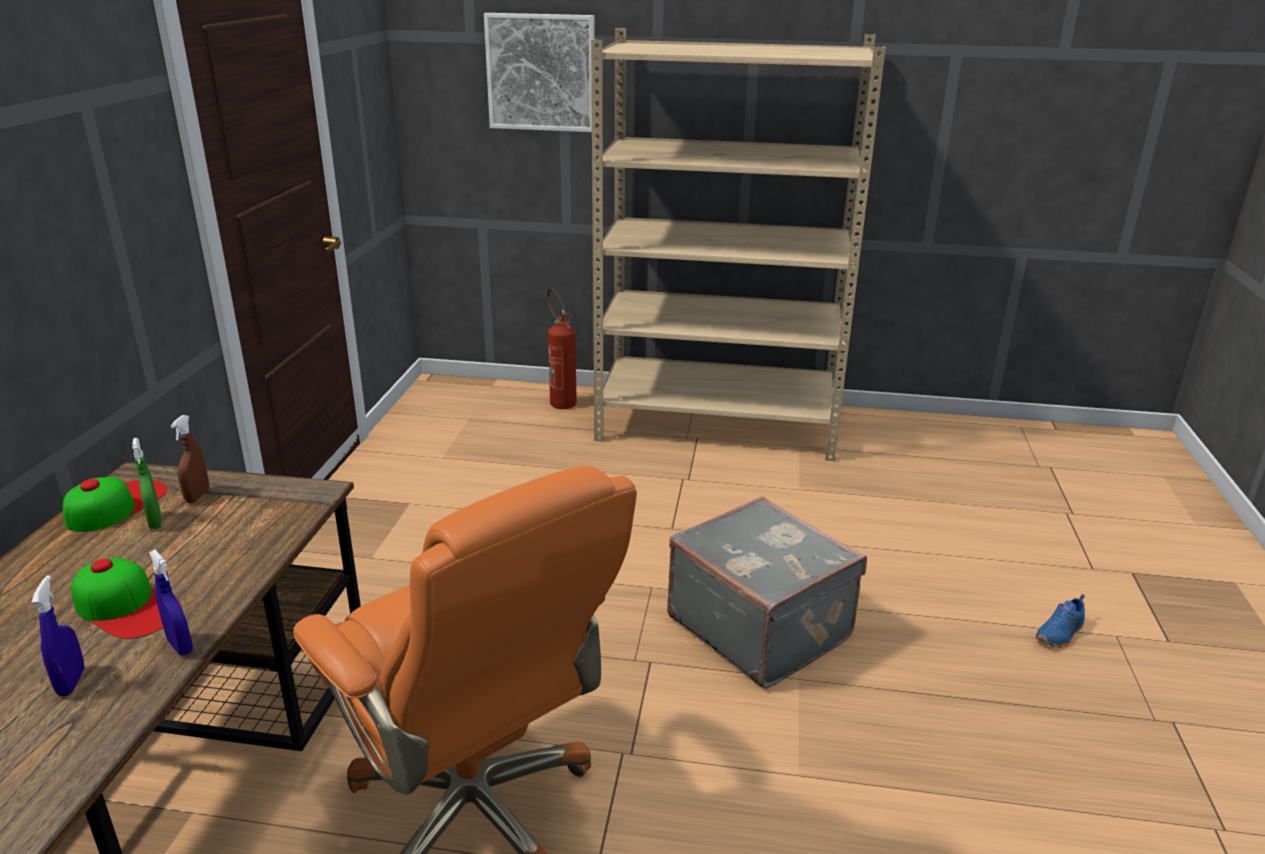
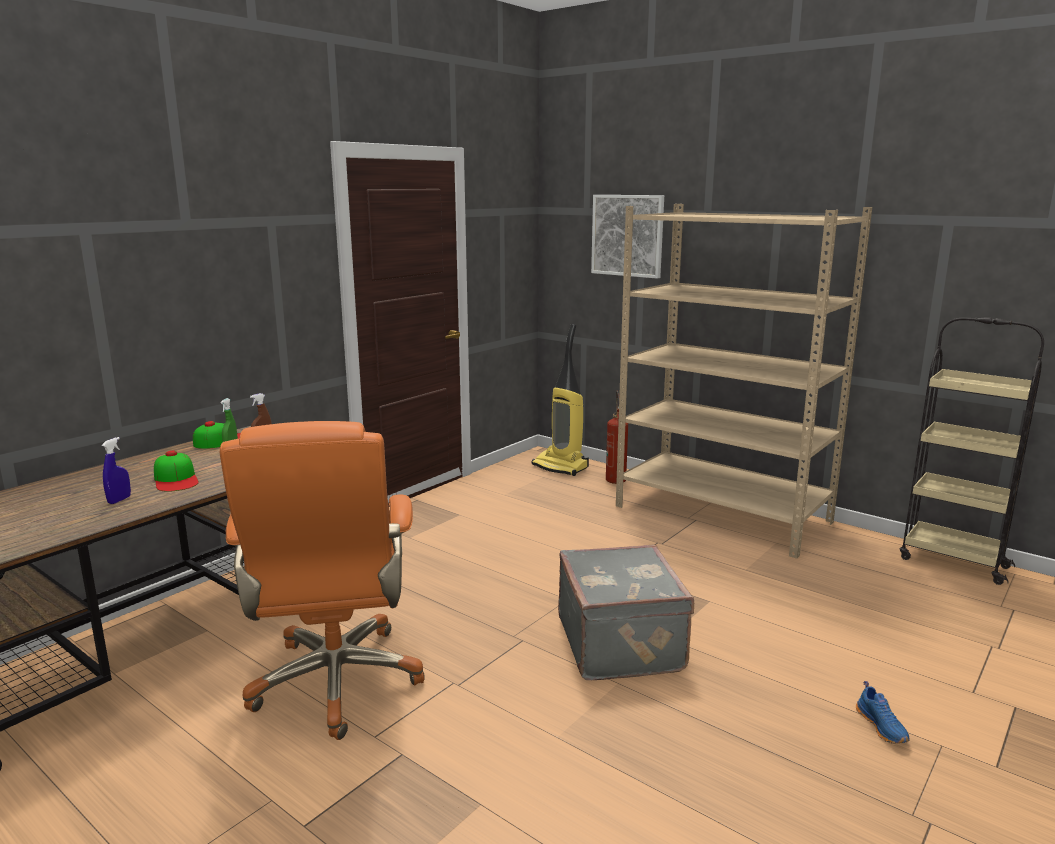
camera: 30 degrees right, 10 degrees down
(180, 646) = (176, 498): blue spray bottle -> none
(480, 399) = (561, 467): none -> vacuum cleaner
(966, 428) = (952, 563): none -> beige cart
(1060, 634) = (882, 726): blue shoe -> blue shoe turned 90 degrees counterclockwise

